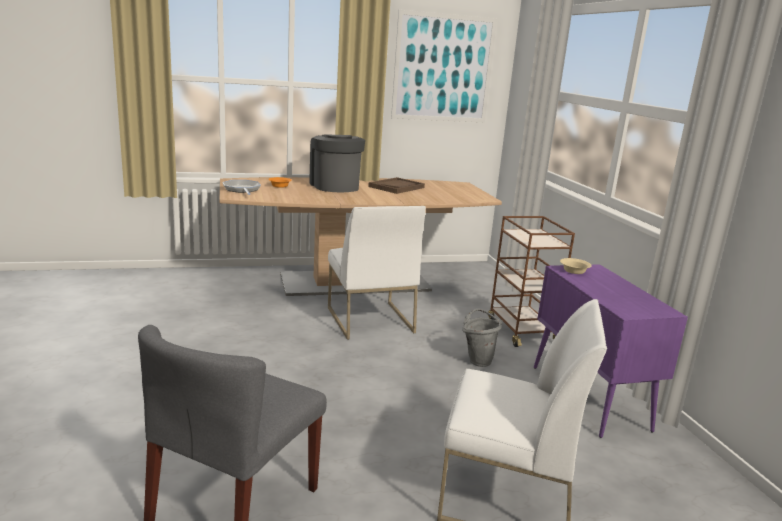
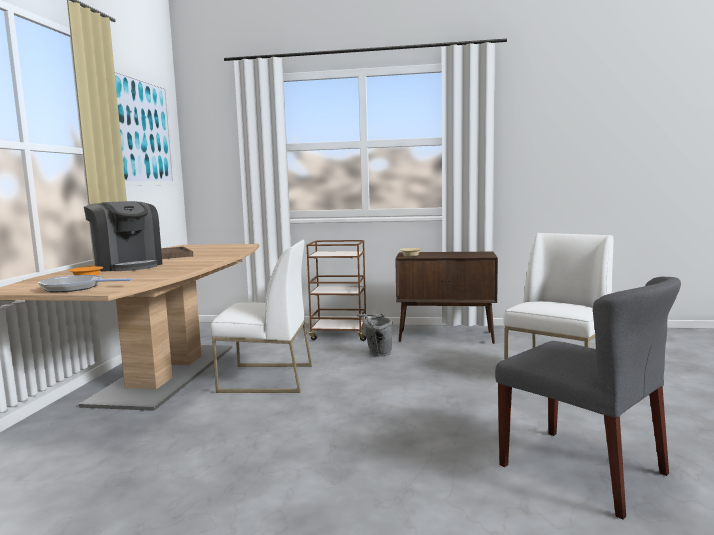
camera: 65 degrees left, 10 degrees down
(335, 186) = (127, 266): coffee machine -> coffee machine turned 135 degrees counterclockwise
(589, 398) = (446, 337): purple cabinet -> brown cabinet

